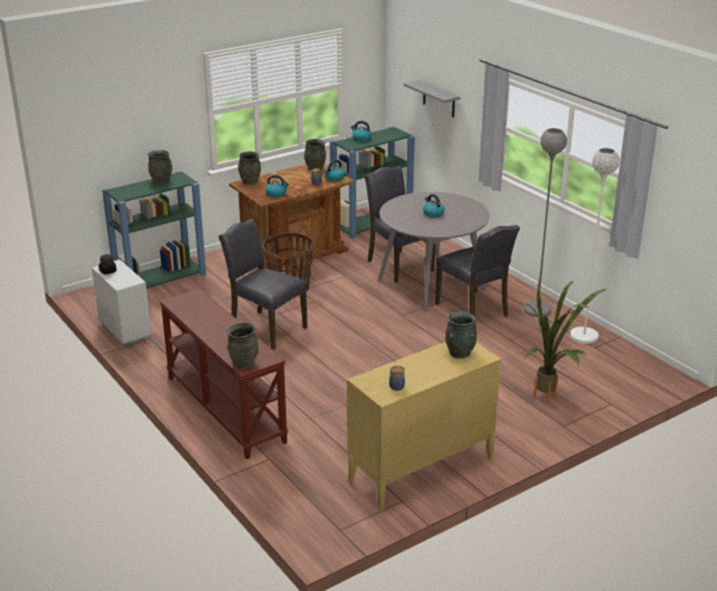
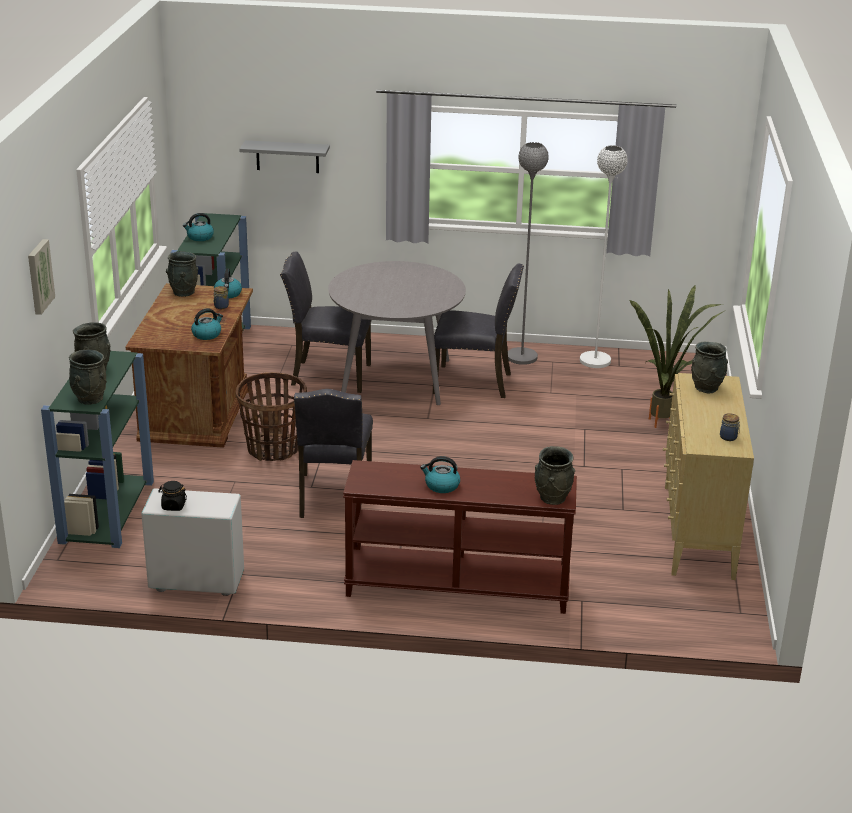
camera: 50 degrees left, 0 degrees up
(121, 107) = (39, 276): none -> picture
(250, 182) = (147, 335): grey vase -> grey vase (89, 399)
(265, 328) = (333, 497): grey chair -> grey chair turned 75 degrees counterclockwise
(433, 213) = (397, 289): kettle -> kettle (441, 486)

